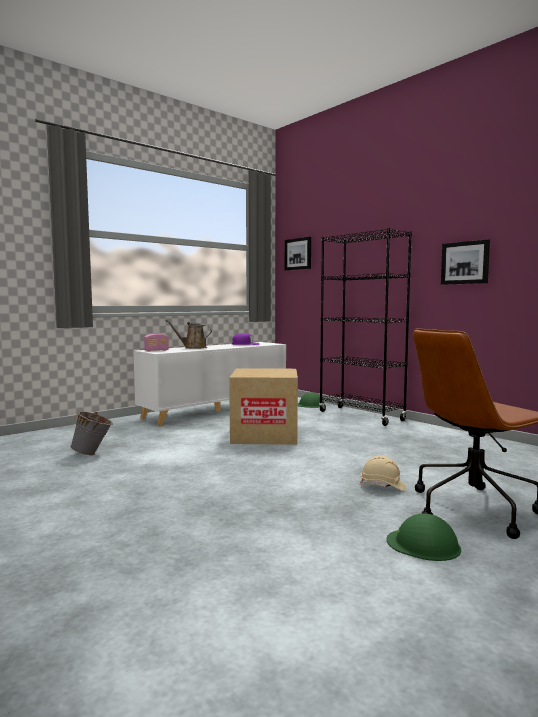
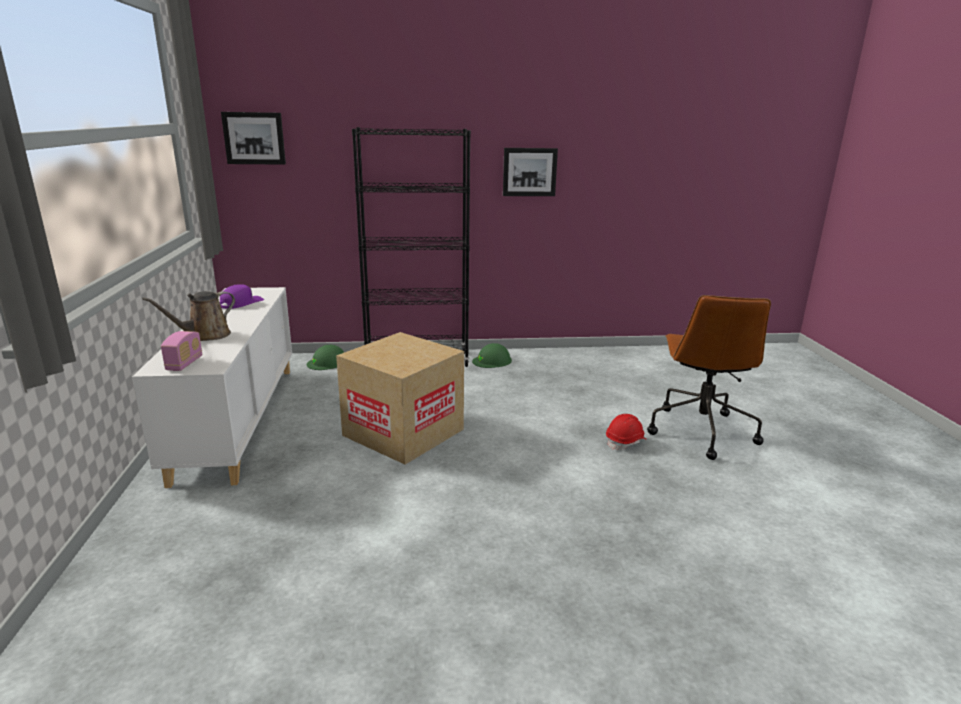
camera: 55 degrees left, 15 degrees up
(93, 454) = (294, 584): grey bucket -> none
(382, 486) = (625, 442): beige hard hat -> red hard hat
(423, 544) = (750, 480): green hard hat -> green hard hat (492, 360)

